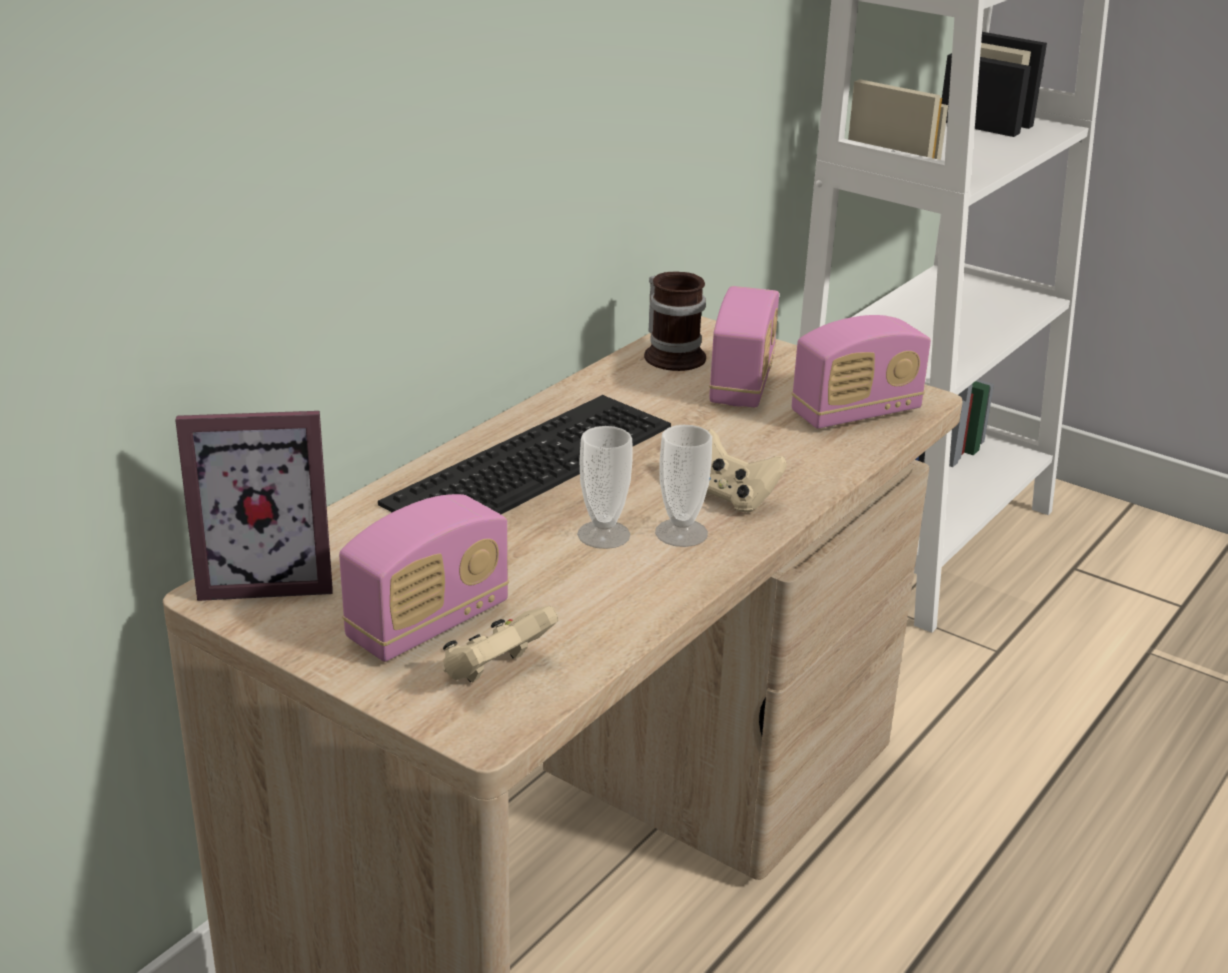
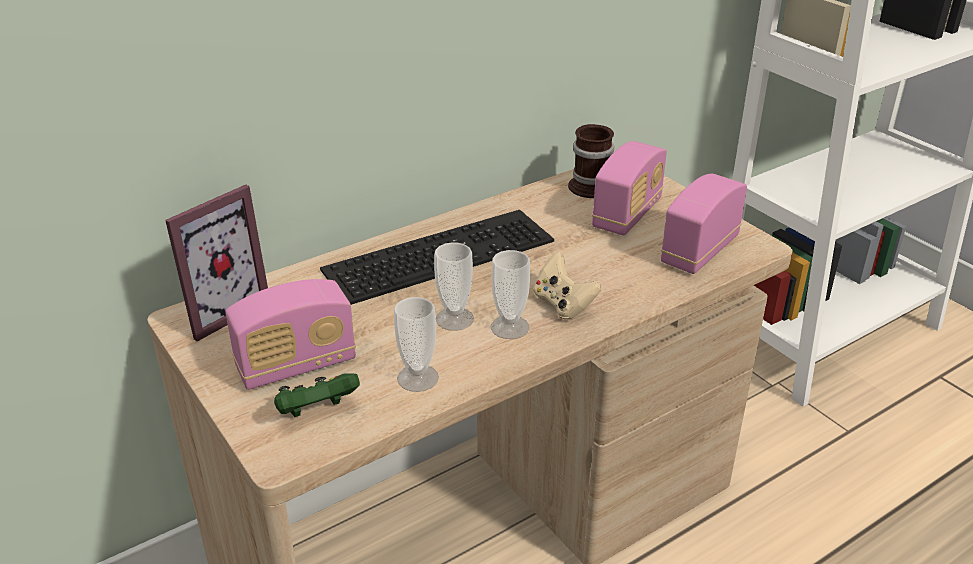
camera: 20 degrees right, 5 degrees up
(267, 576) = (219, 311): picture frame -> picture frame turned 60 degrees counterclockwise
(496, 671) = (317, 411): beige game controller -> green game controller
(603, 610) = (418, 378): none -> cup
(856, 413) = (699, 251): radio -> radio turned 135 degrees clockwise

